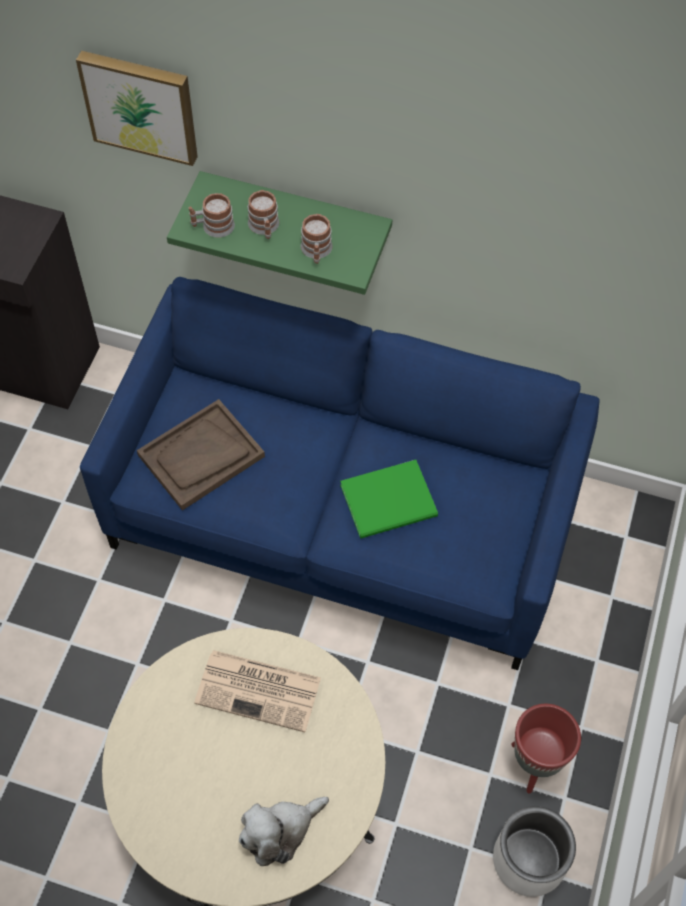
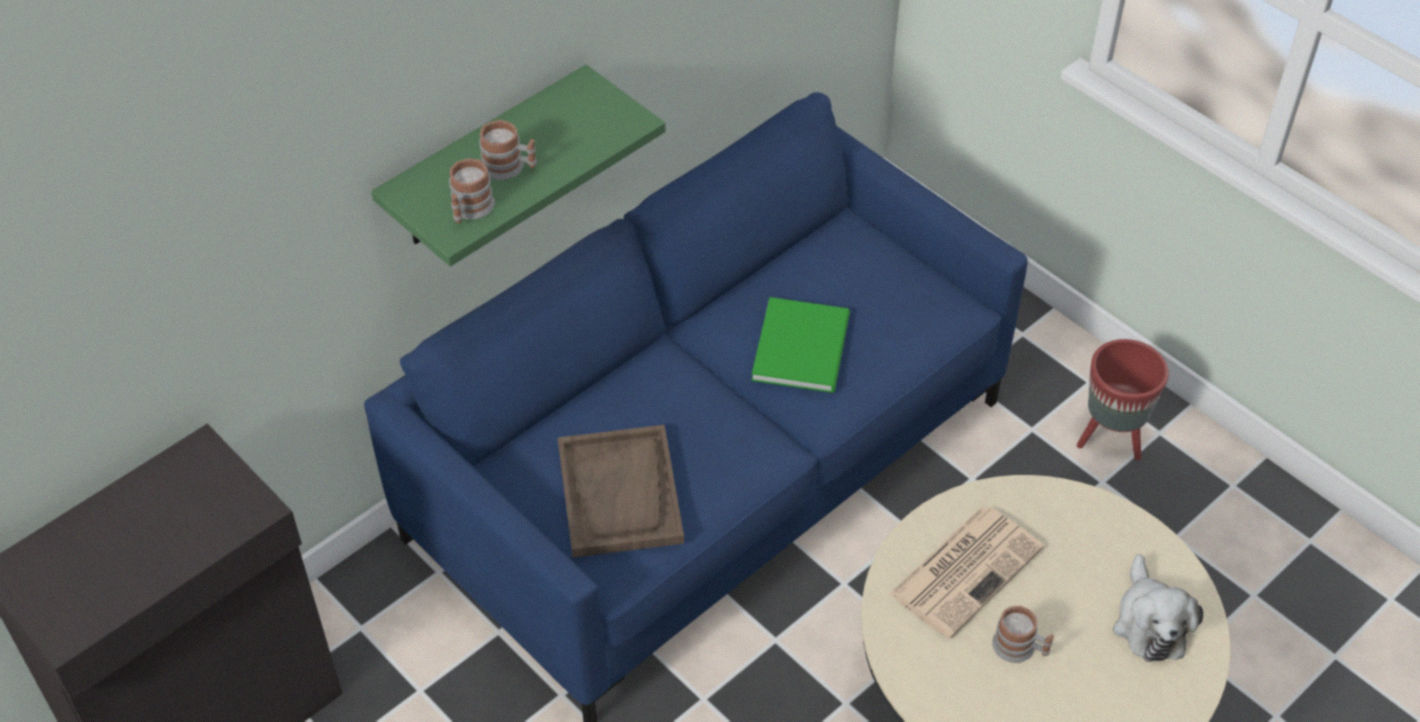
camera: 60 degrees left, 10 degrees down
(141, 105) = (290, 150): picture -> none
(316, 251) = (581, 139): mug -> mug (1020, 648)
(529, 860) = (1213, 493): white planter -> none

